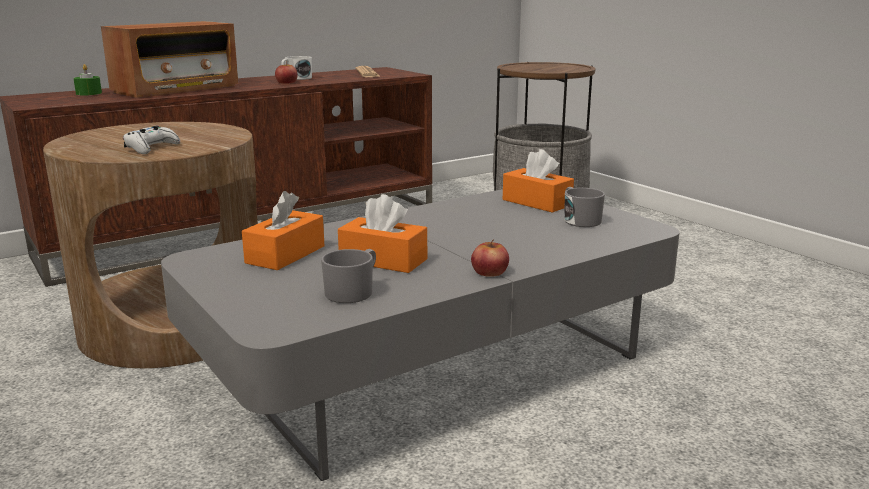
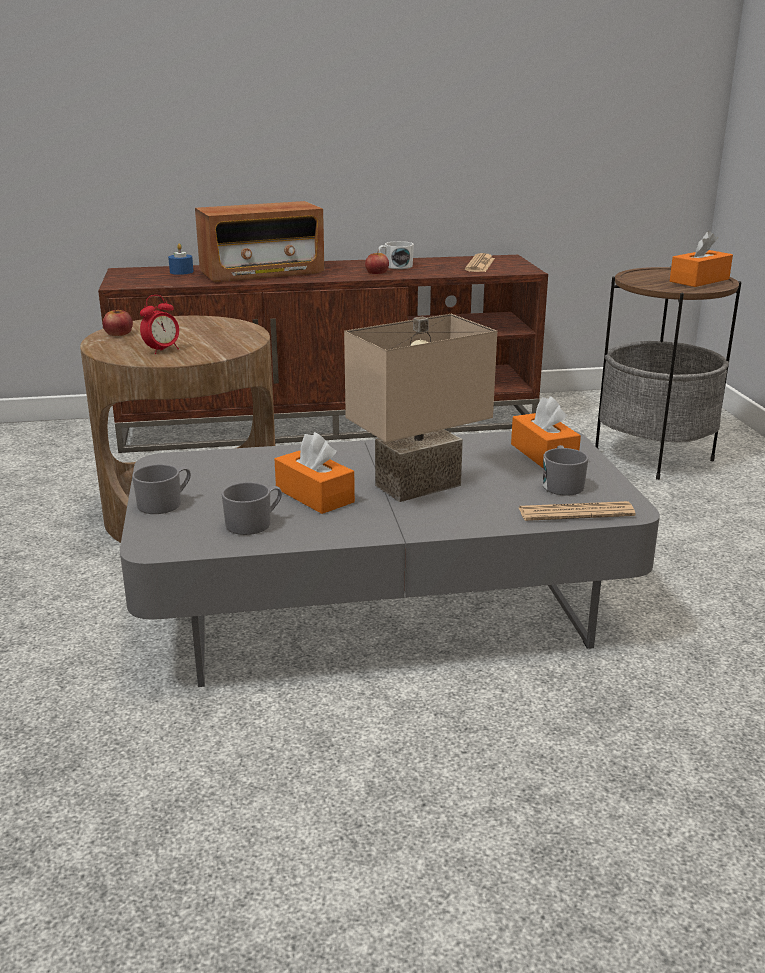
camera: 25 degrees right, 5 degrees up
(88, 93) = (181, 272): green candle -> blue candle
(151, 148) = (162, 350): white game controller -> alarm clock
(238, 291) = (165, 503): none -> grey mug
(285, 254) = (239, 472): orange tissue box -> orange tissue box (699, 280)
(463, 237) = (416, 484): none -> beige table lamp
(490, 272) = (395, 528): apple -> apple (118, 333)
(617, 236) = (575, 513): none -> newspaper

